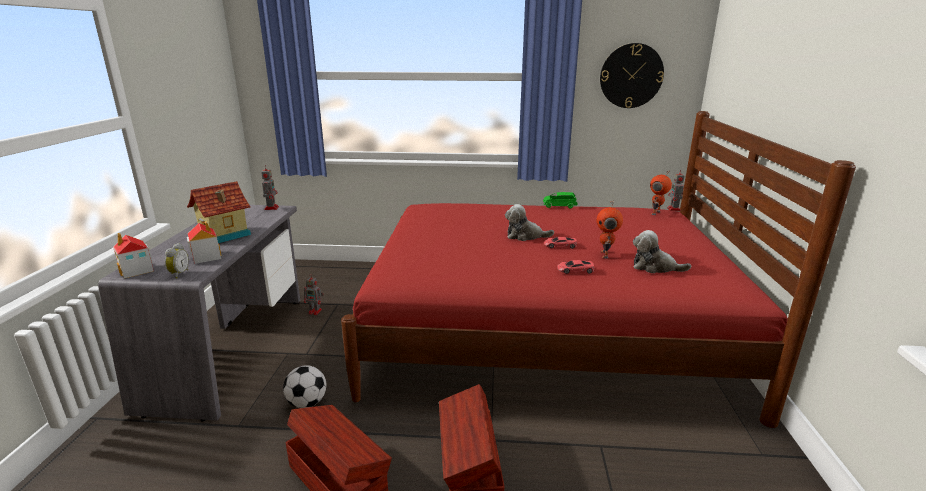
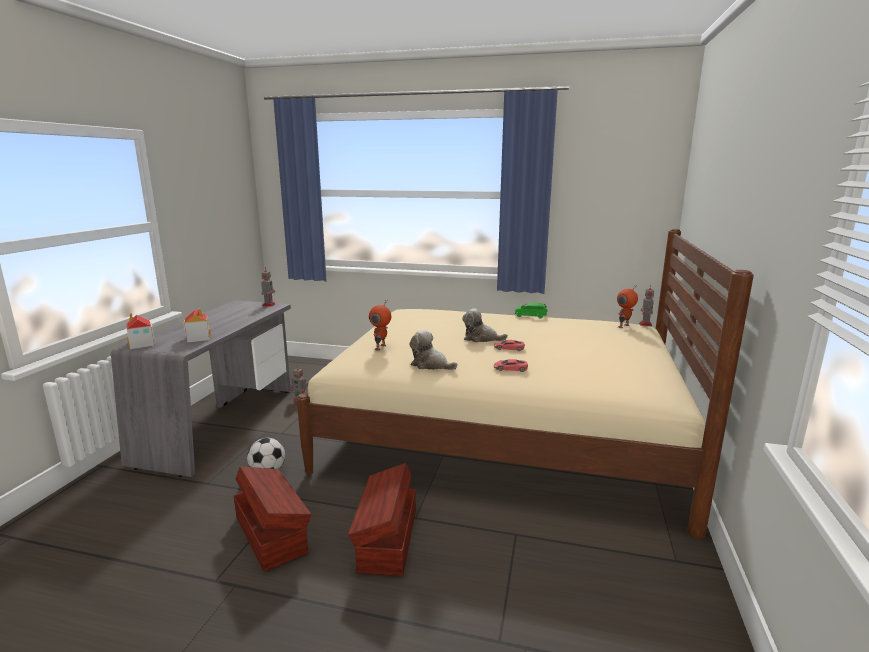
camera: 10 degrees right, 5 degrees down
(178, 274) = (171, 349): alarm clock -> none
(225, 235) = (221, 323): toy house -> none
(545, 331) = (503, 433): red bed -> beige bed
(605, 254) = (548, 358): toy robot -> toy robot (381, 347)
(631, 76) = (607, 195): wall clock -> none
(655, 267) = (589, 371): plush toy -> plush toy (430, 365)

